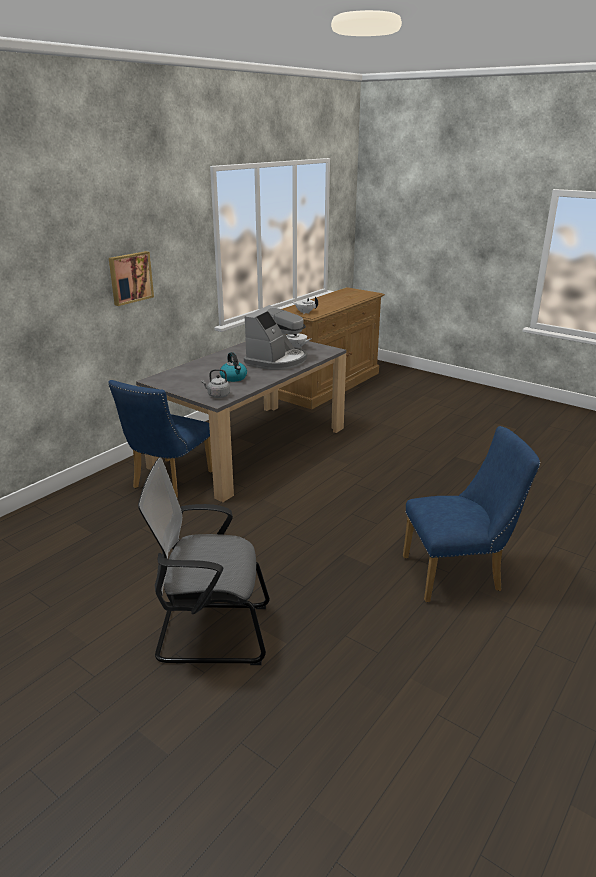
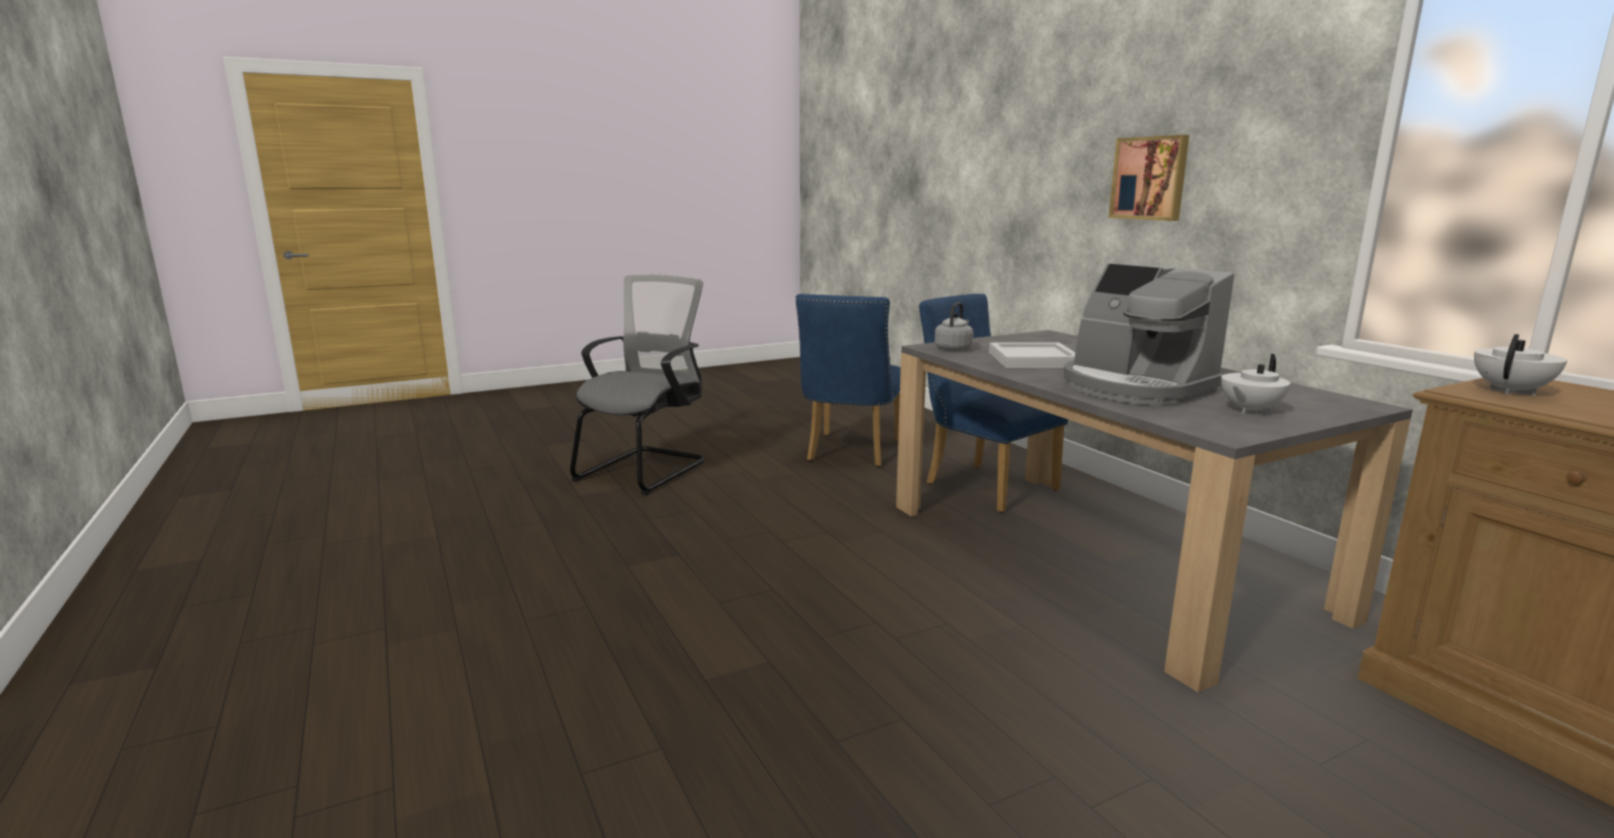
camera: 115 degrees right, 10 degrees down
(234, 378) = (1034, 360): kettle -> white tray
(458, 574) = (507, 626): blue chair -> blue chair (850, 453)

